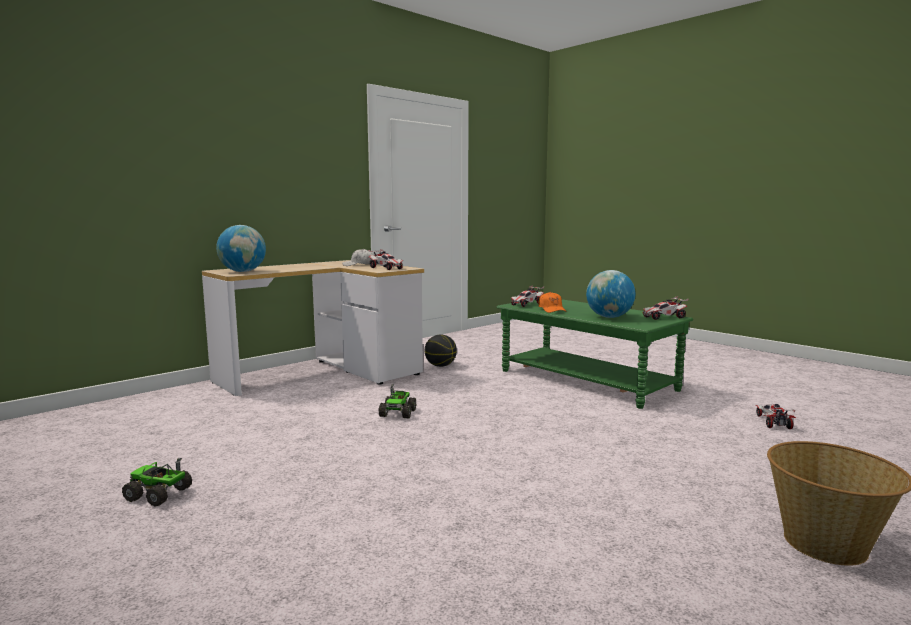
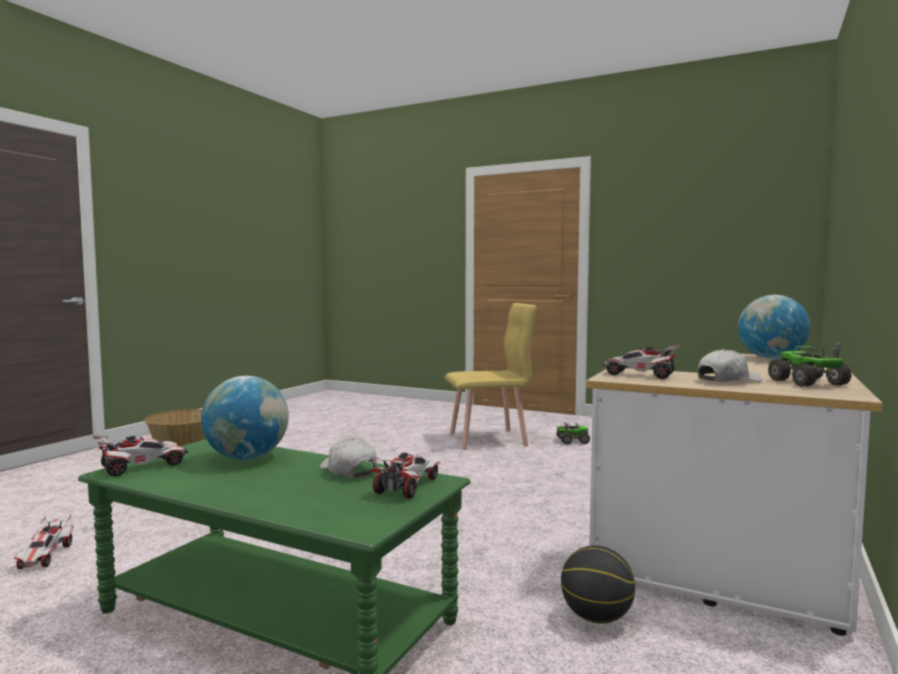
camera: 160 degrees right, 5 degrees down
(270, 526) = (488, 439): none -> yellow chair
(398, 413) = (519, 504): toy truck -> toy truck (808, 383)
(551, 309) = (348, 470): orange cap -> white cap

